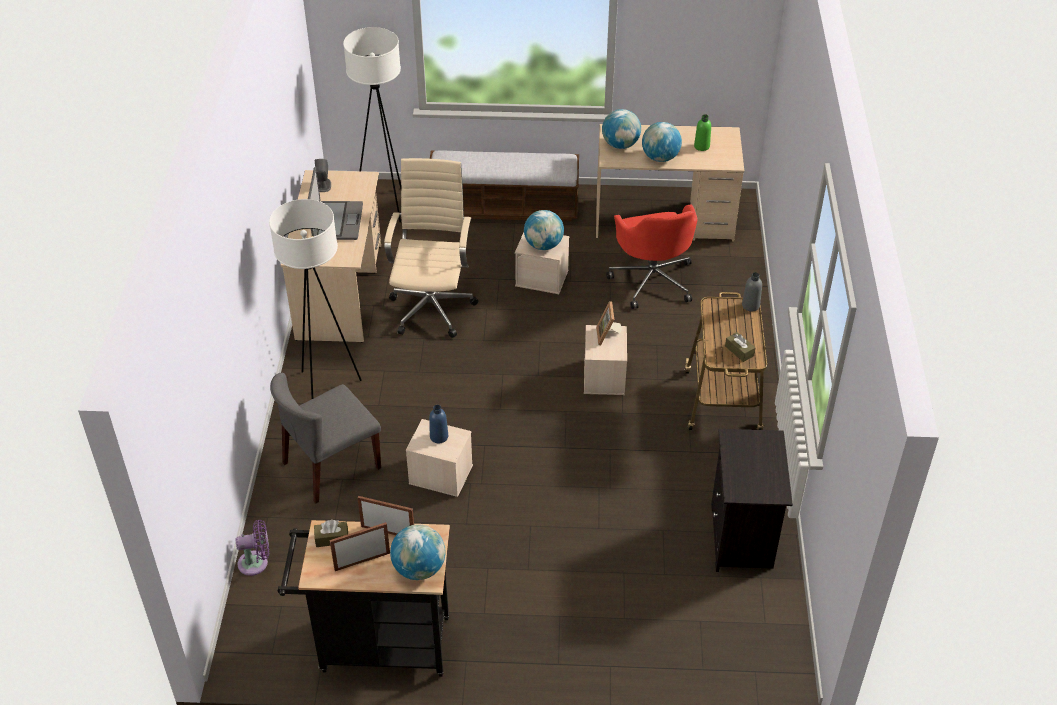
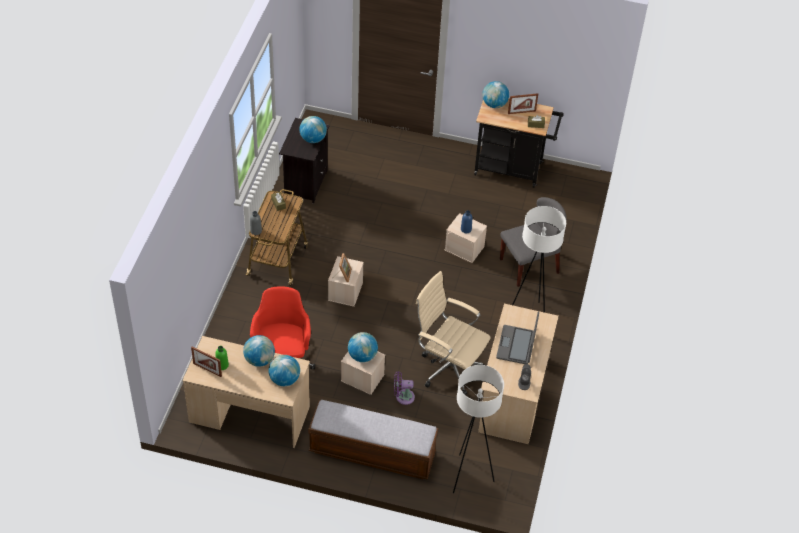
camera: 170 degrees left, 5 degrees up
(256, 563) = (574, 219): purple fan -> purple fan (403, 397)
(388, 532) = (507, 122): picture frame -> picture frame (207, 369)
(432, 307) = (448, 368): beige office chair -> beige office chair turned 105 degrees clockwise
(739, 467) = (313, 139): none -> globe

